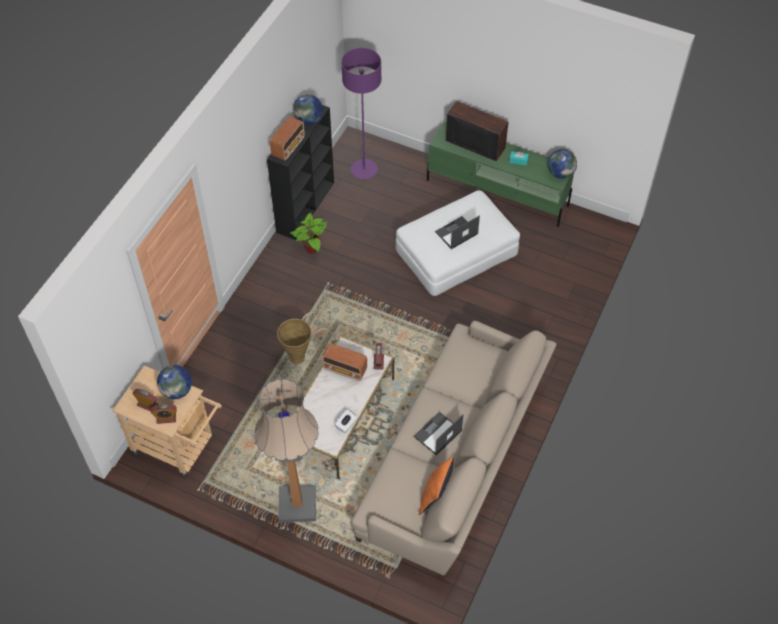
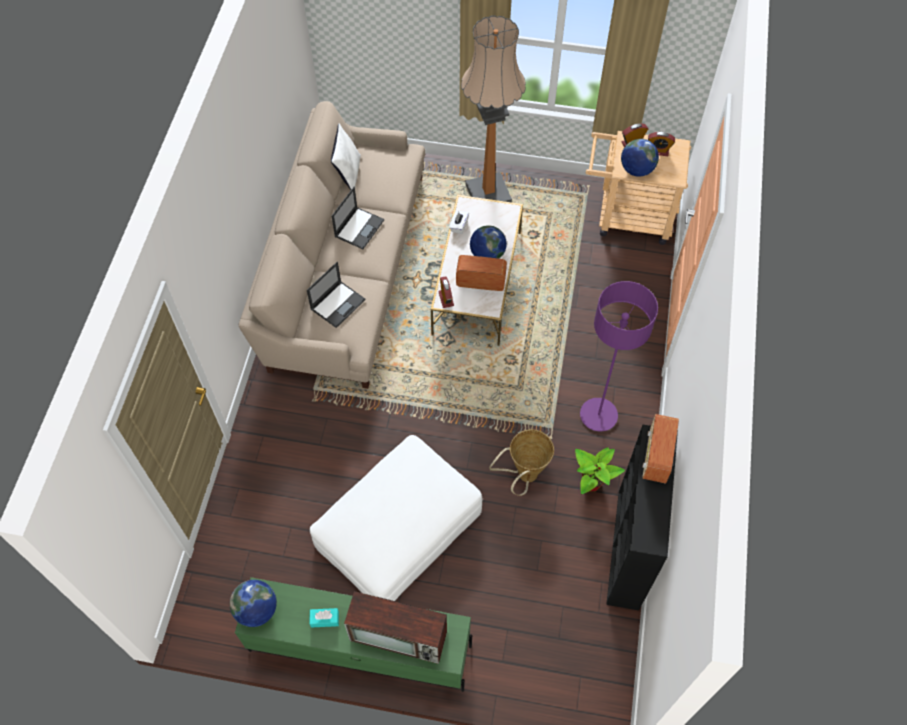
camera: 165 degrees right, 5 degrees up
(301, 356) = (545, 337): basket -> basket (523, 477)
(308, 120) = (650, 516): globe -> globe (487, 254)
(364, 170) = (571, 641): purple floor lamp -> purple floor lamp (598, 415)
(435, 496) = (348, 174): orange pillow -> white pillow
(456, 233) = (396, 497): laptop -> laptop (338, 304)

